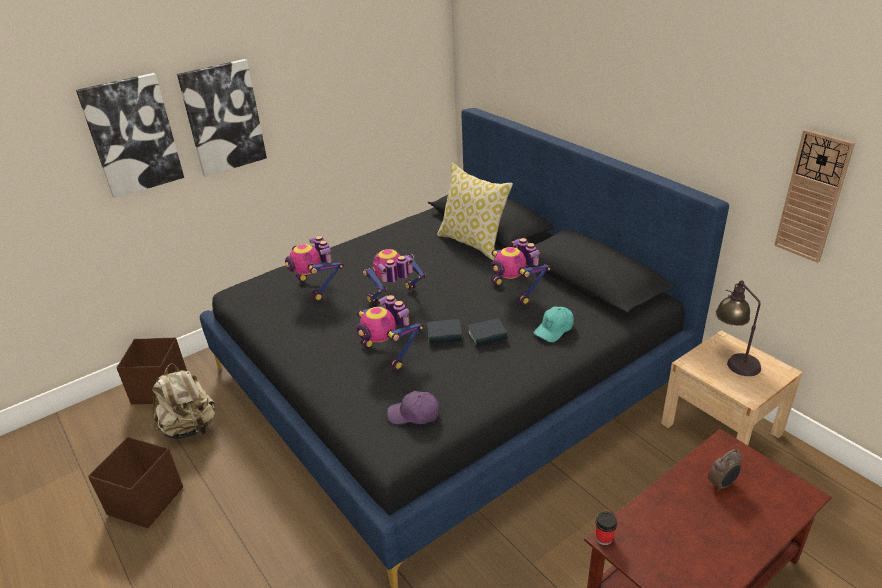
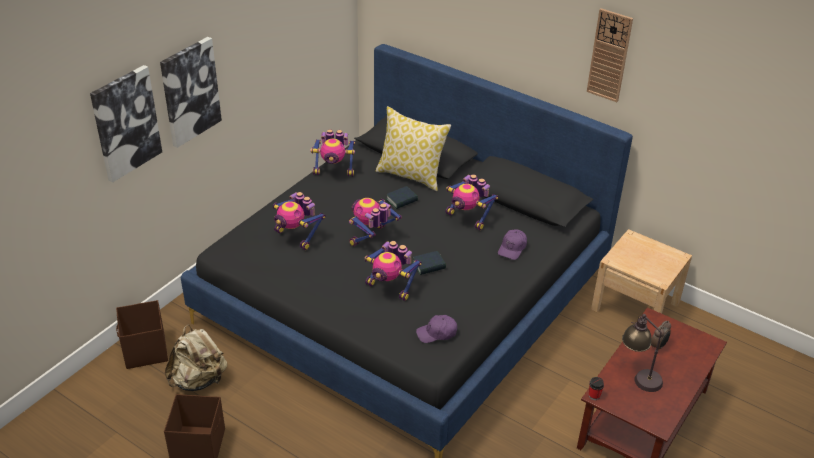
camera: 20 degrees left, 5 degrees up
(394, 231) = (334, 171): none -> toy robot
(487, 336) = (463, 261): book -> book (401, 200)
(554, 329) = (512, 248): turquoise cap -> purple cap
(733, 359) = (643, 252): table lamp -> table lamp (638, 375)
(812, 197) = (693, 131): wall clock -> wall clock (609, 55)

